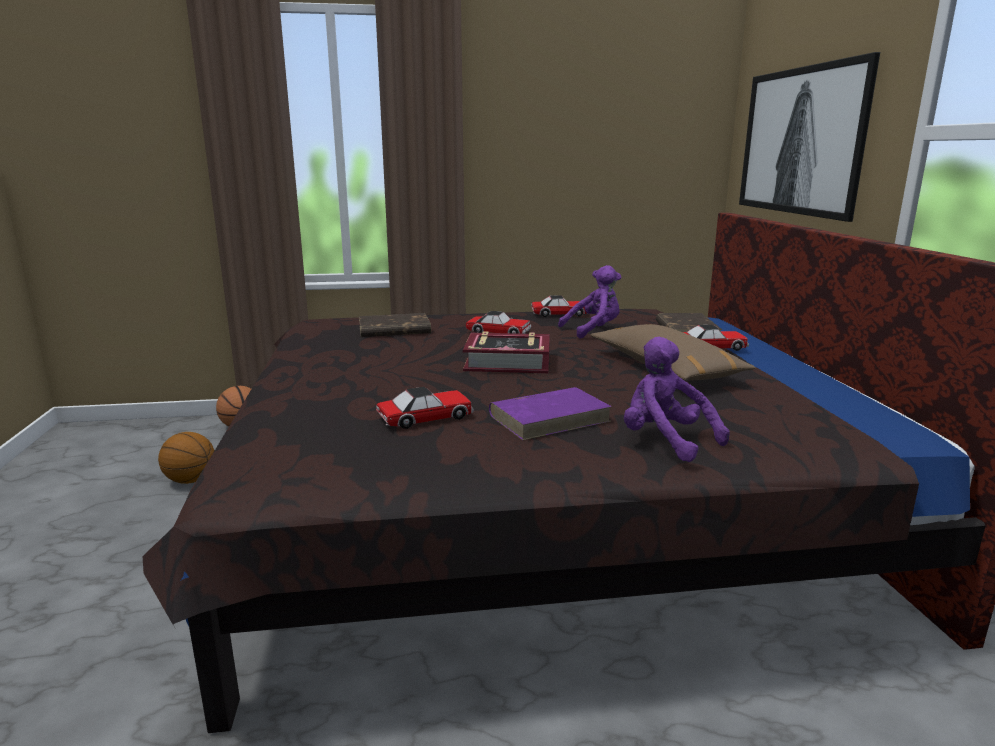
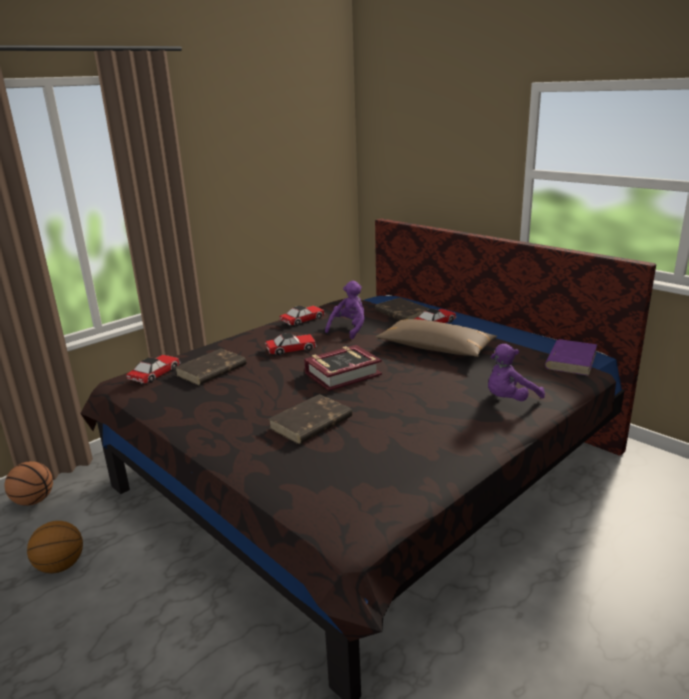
camera: 35 degrees left, 5 degrees up
(390, 390) = (310, 423): none -> brown book
(426, 417) = (370, 434): toy car -> toy car (155, 374)
(550, 418) = (435, 407): purple book -> purple book (571, 360)
(665, 441) = (509, 400): purple plush toy -> purple plush toy turned 45 degrees counterclockwise
(800, 141) = (428, 168): picture -> none

